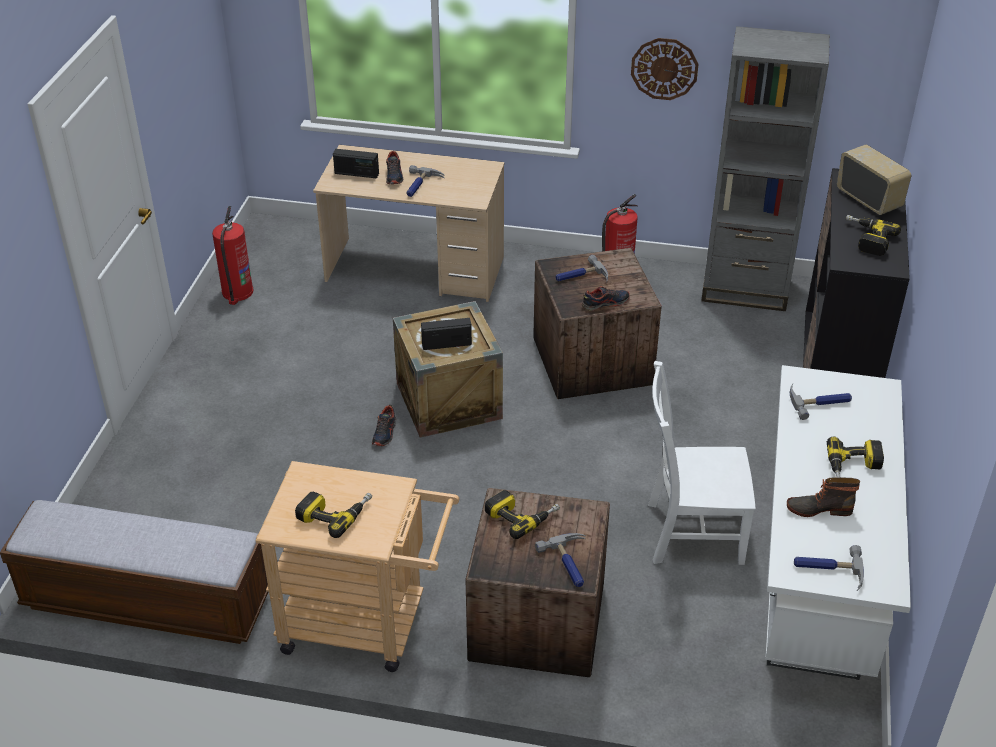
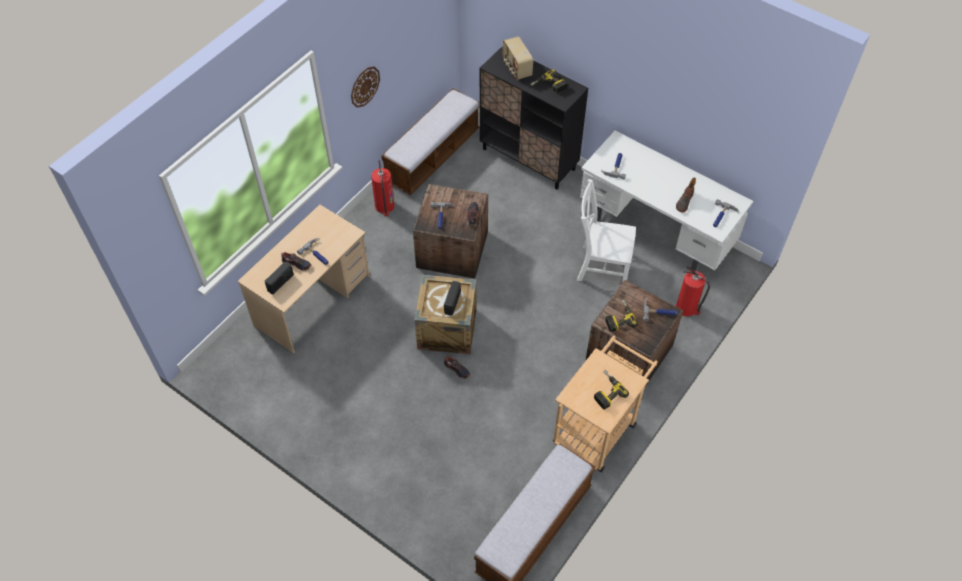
camera: 65 degrees left, 15 degrees up
(237, 292) = (272, 406): fire extinguisher -> fire extinguisher (687, 308)
(689, 532) = (601, 266): white chair -> white chair turned 75 degrees clockwise
(745, 289) = (433, 156): grey bookcase -> bench
(854, 468) = (665, 177): power drill -> none
(869, 199) = (516, 68): radio -> radio turned 105 degrees counterclockwise

